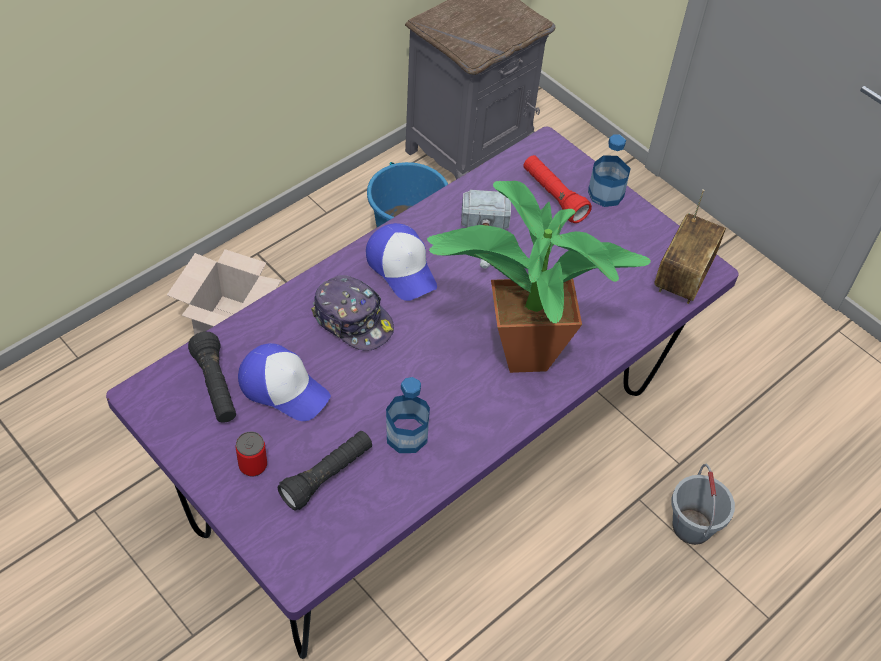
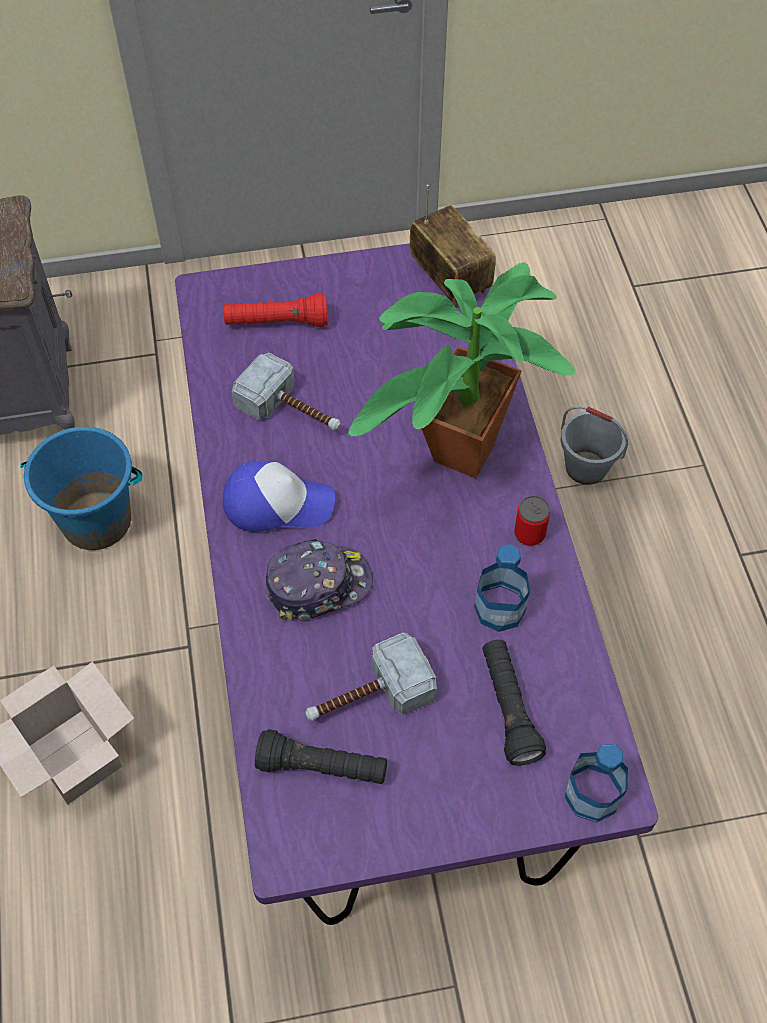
camera: 55 degrees left, 5 degrees up
(253, 465) = (453, 776): can -> can (529, 534)
(283, 388) = (367, 697): cap -> hammer
(605, 194) = (305, 279): bottle -> bottle (592, 795)

